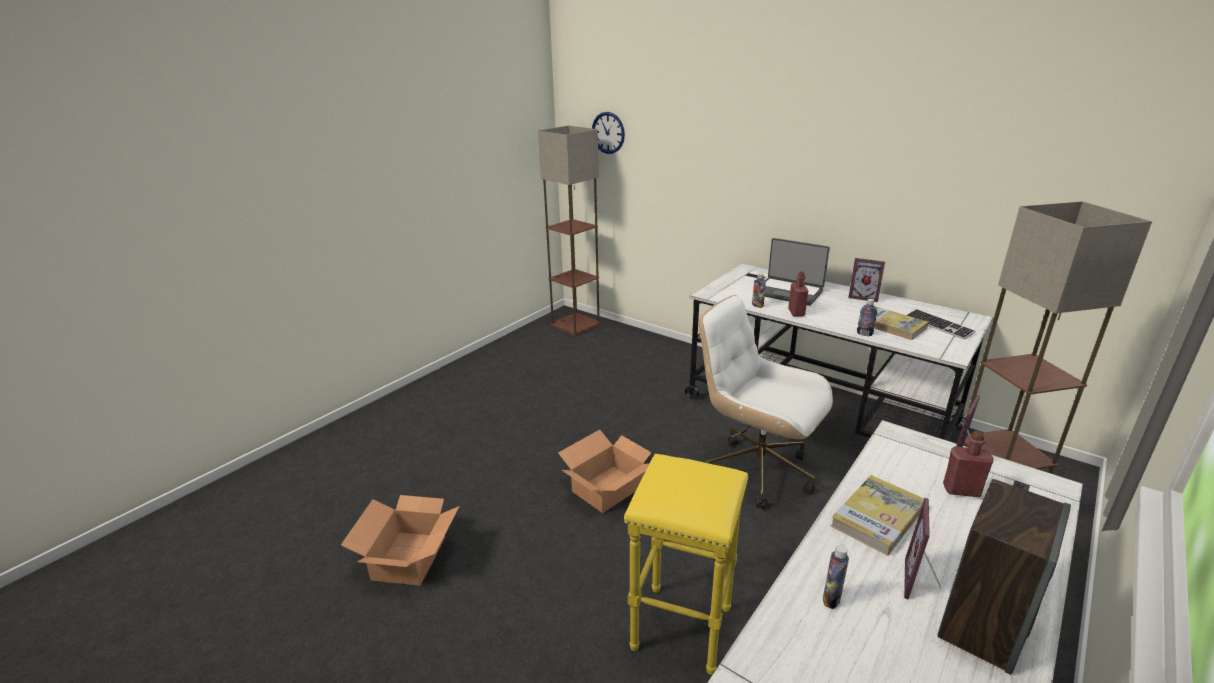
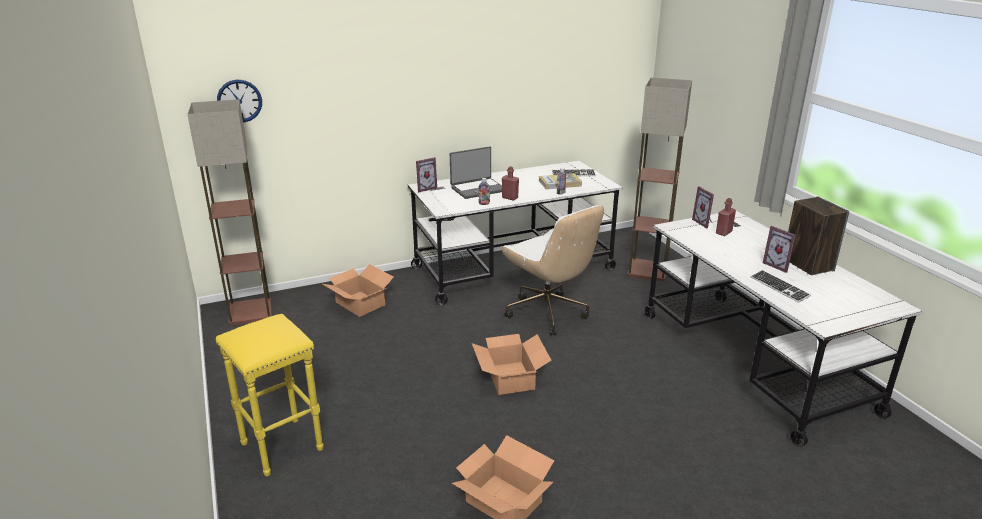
camera: 60 degrees left, 0 degrees up
(641, 360) = (360, 303): none -> cardboard box
(680, 625) = (657, 396): yellow stool -> yellow stool (280, 446)
(755, 471) = (548, 315): white office chair -> white office chair turned 105 degrees counterclockwise
(831, 599) = (779, 287): bottle -> keyboard
(863, 297) = (514, 175): picture frame -> picture frame (425, 188)
(877, 517) = (731, 257): book -> none

